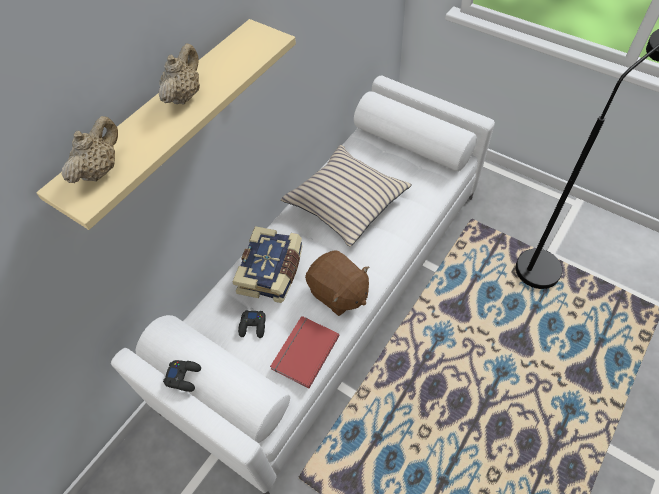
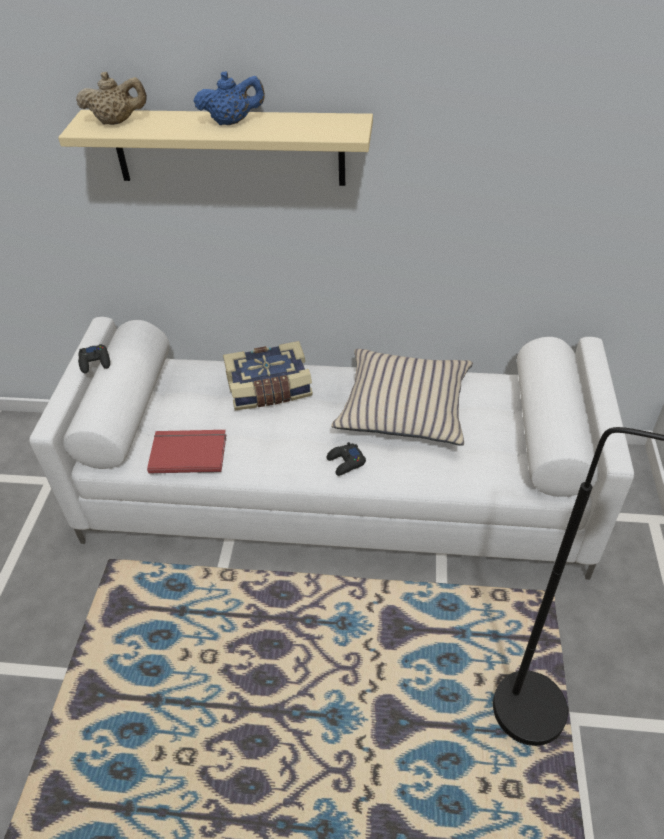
camera: 60 degrees right, 10 degrees down
(184, 95) = (232, 122): beige teapot -> blue teapot
(253, 326) = (197, 403): black game controller -> black game controller (345, 462)
(338, 293) = (275, 450): brown plush toy -> none

